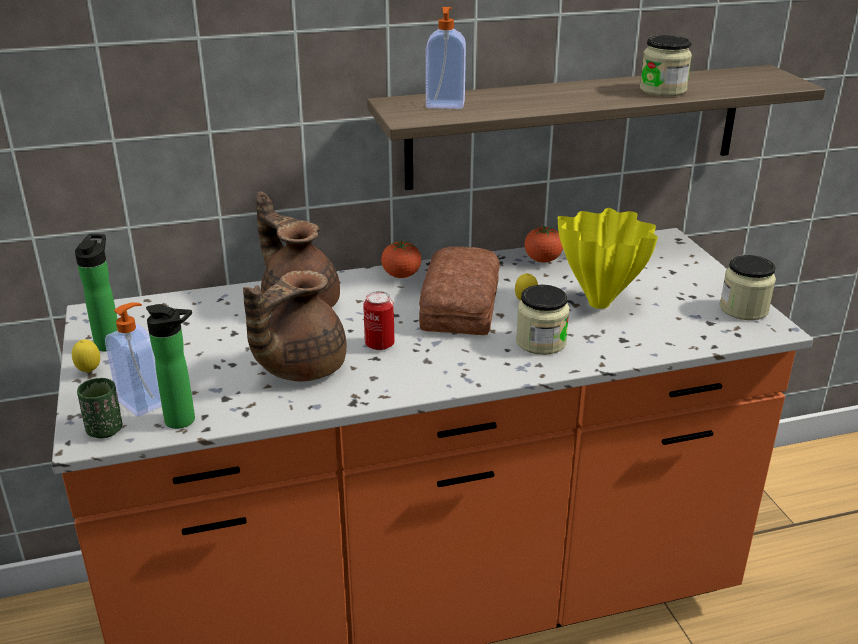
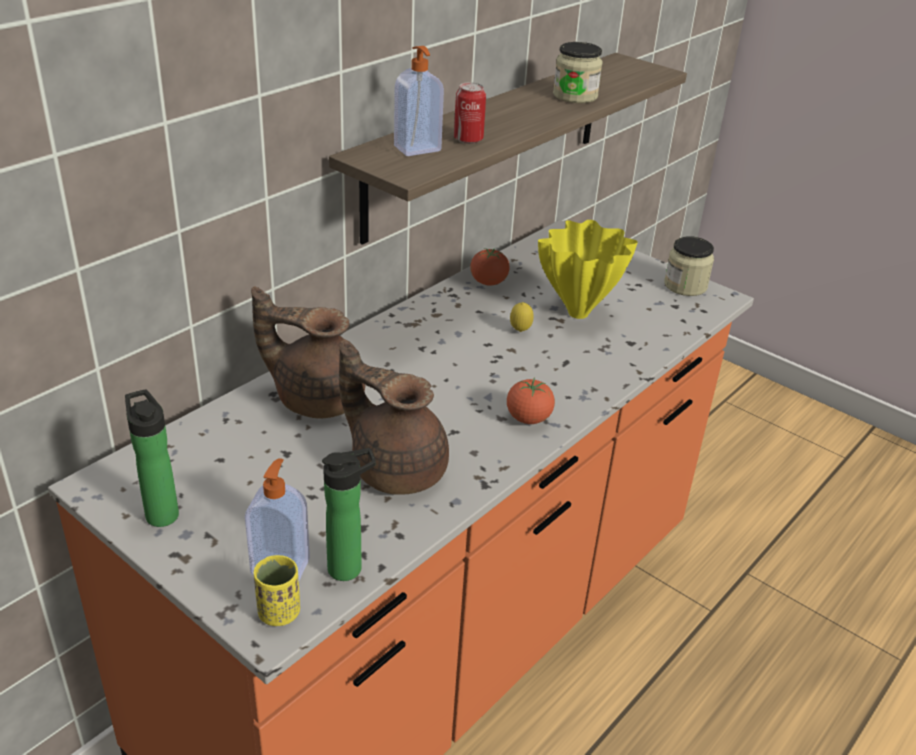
camera: 35 degrees left, 5 degrees up
(89, 372) = (179, 555): lemon -> none
(105, 430) = (279, 613): green cup -> yellow cup
(299, 368) = (396, 468): brown teapot -> brown teapot turned 120 degrees clockwise
(379, 344) = (442, 416): can -> can (468, 139)
(401, 276) = (381, 336): tomato -> tomato (528, 419)
(462, 304) = (469, 349): bread -> none
(541, 342) = (573, 366): jar -> none

